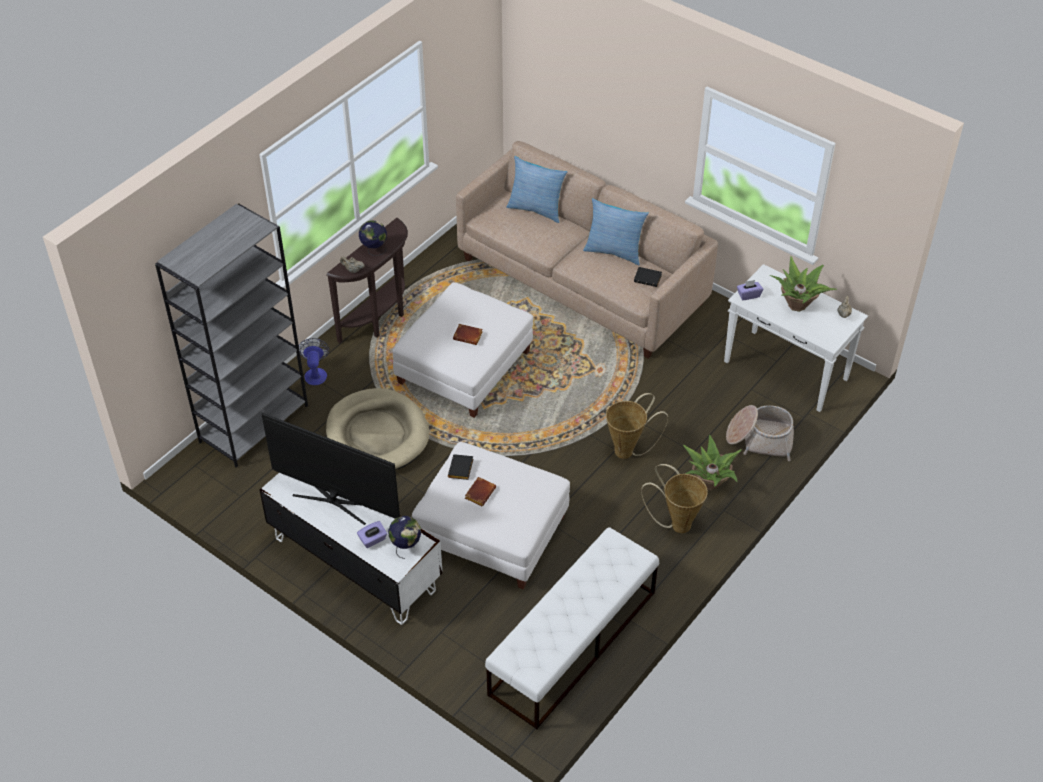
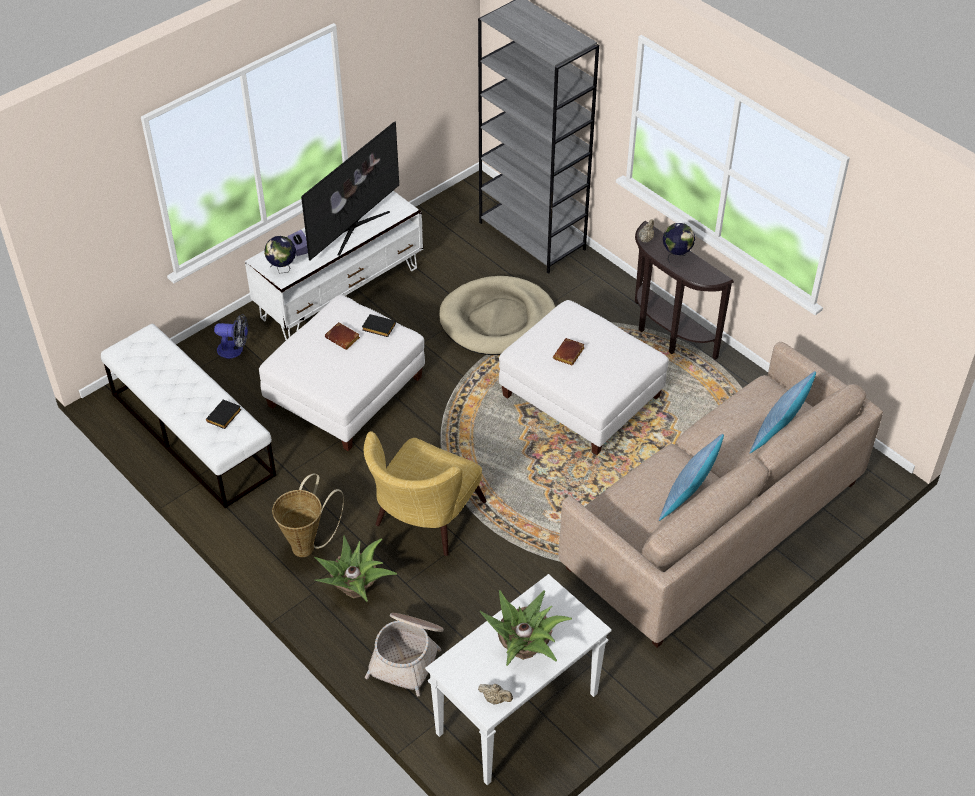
camera: 100 degrees right, 0 degrees up
(315, 373) = (593, 281): fan -> fan (235, 350)
(628, 450) = (423, 521): basket -> yellow armchair
(648, 278) = (631, 525): black book -> black book (224, 417)
(748, 295) = (552, 598): purple tissue box -> none

